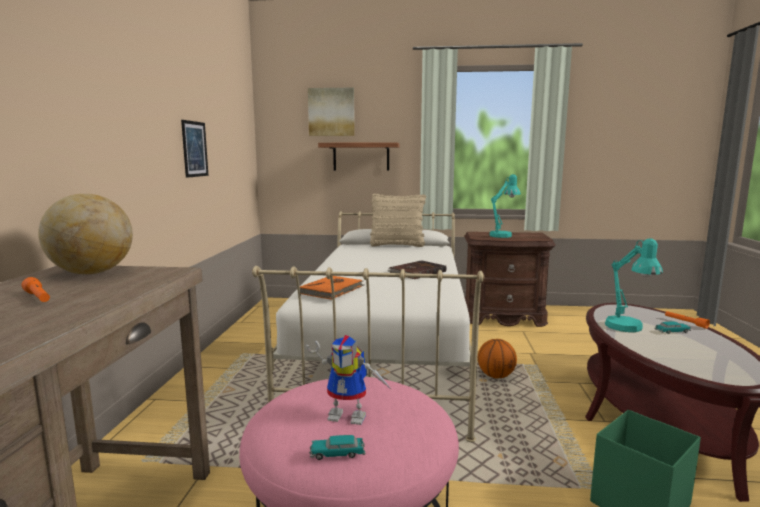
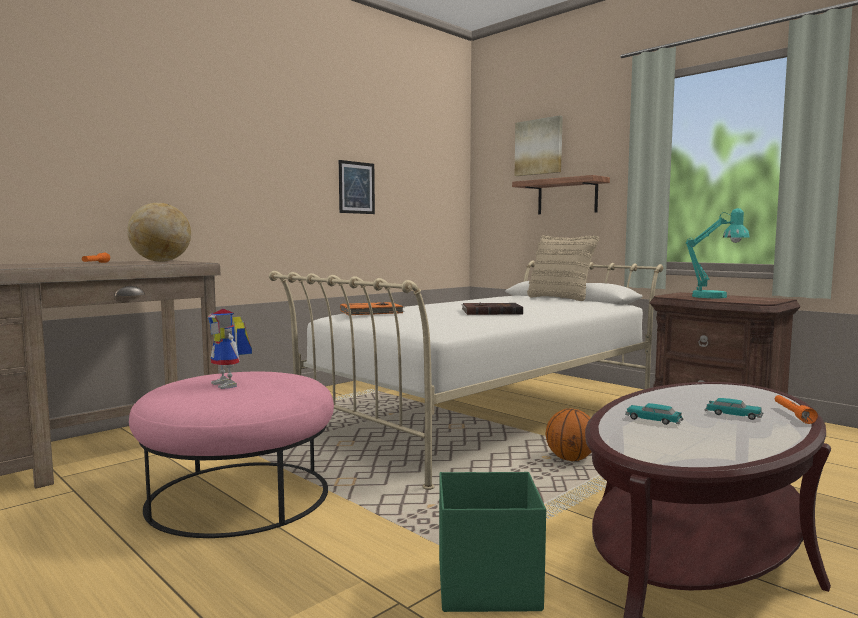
camera: 40 degrees right, 5 degrees down
(337, 453) = (173, 394): toy car -> toy car (653, 420)
(628, 329) = (671, 402): turquoise table lamp -> none

